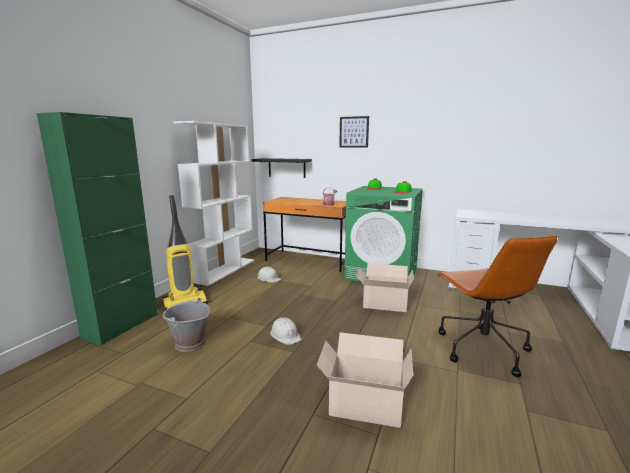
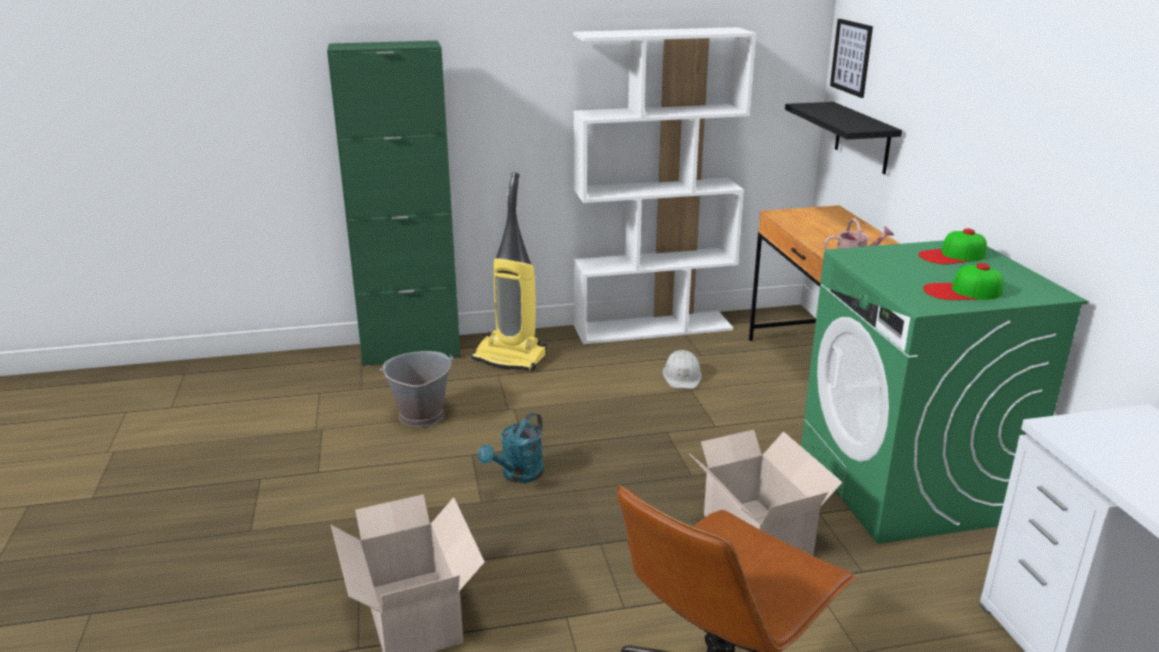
camera: 55 degrees right, 10 degrees up
(285, 335) = (517, 475): white hard hat -> turquoise watering can
(354, 132) = (984, 81): picture -> picture (851, 57)

